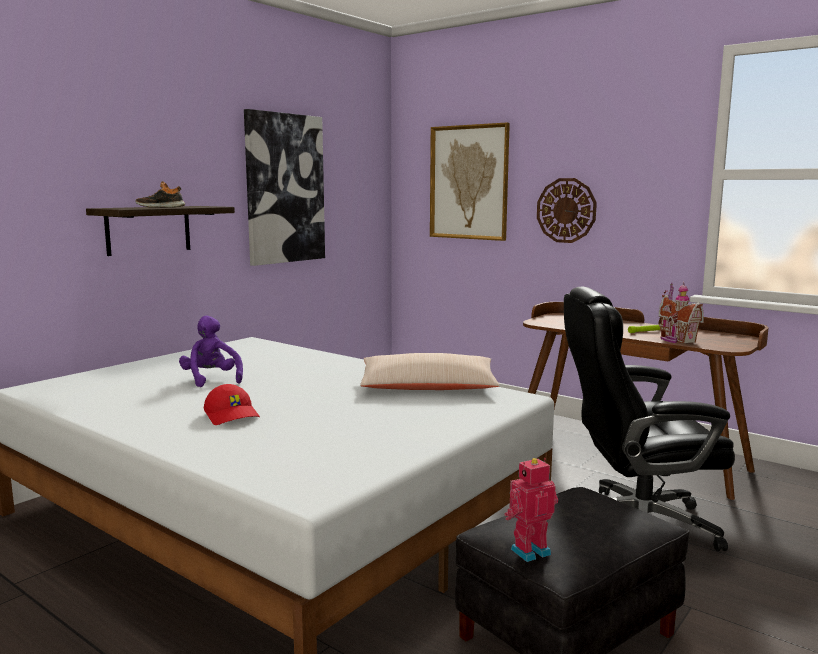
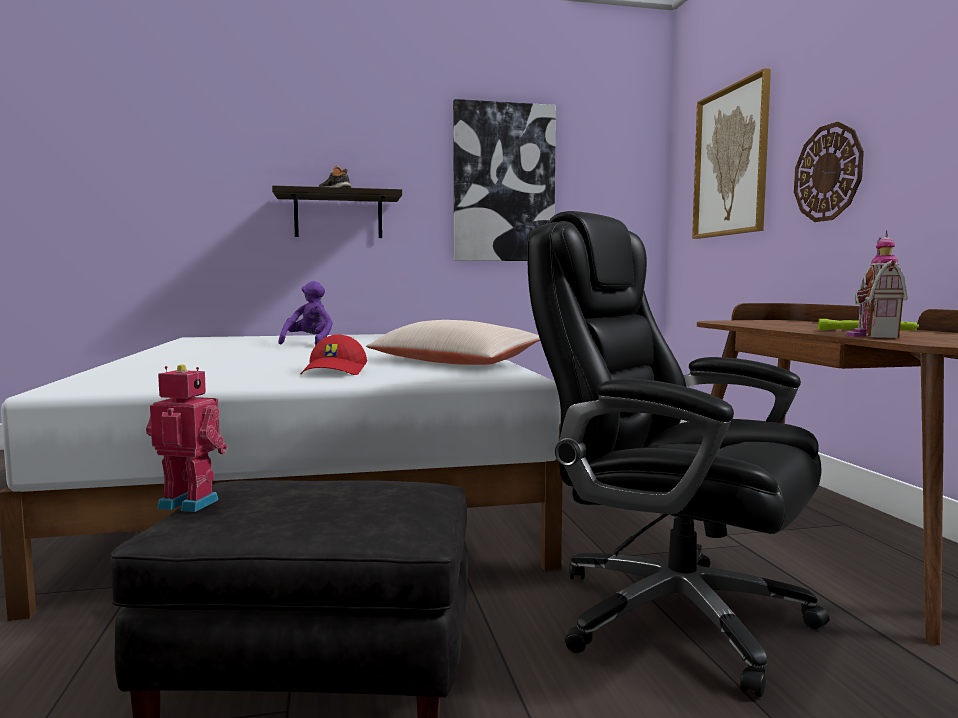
camera: 40 degrees right, 5 degrees down
(232, 416) = (233, 356): red cap -> red cap (336, 372)

